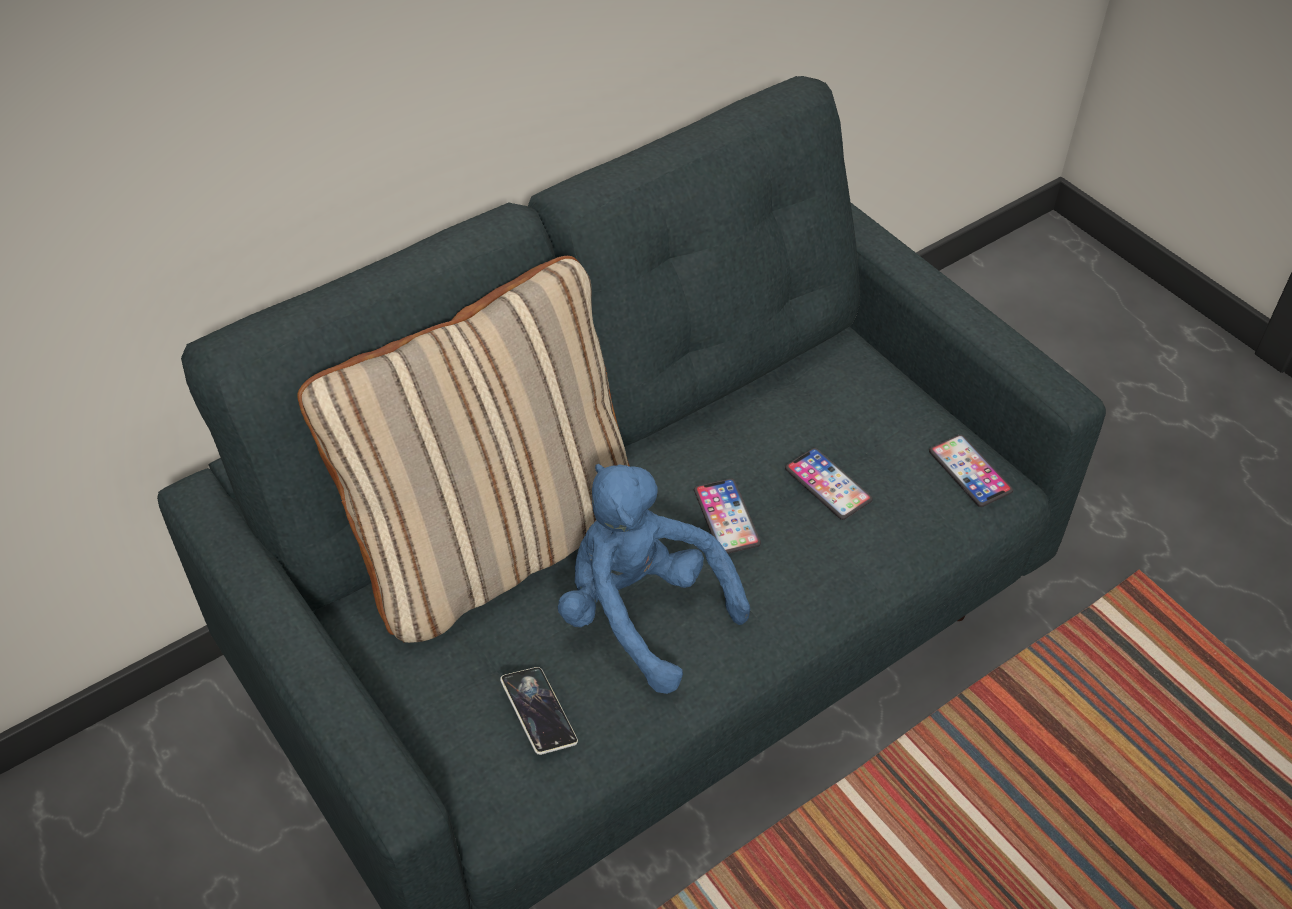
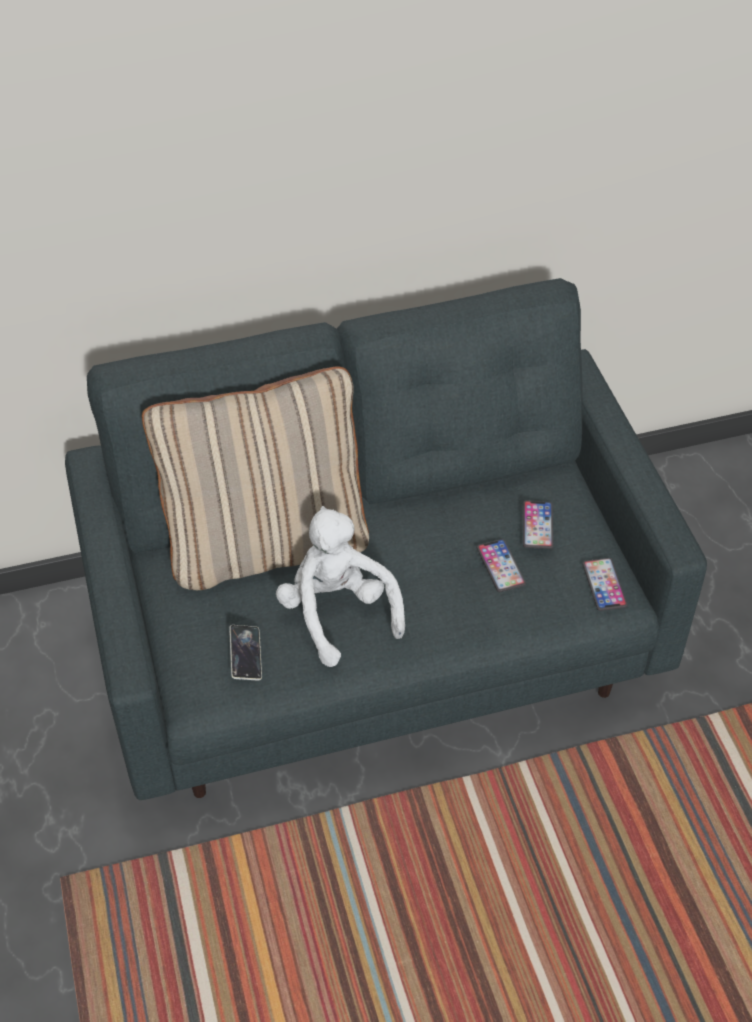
camera: 20 degrees right, 0 degrees up
(641, 613) = (337, 613): blue plush toy -> white plush toy
(726, 517) = (421, 568): phone -> phone (537, 525)

